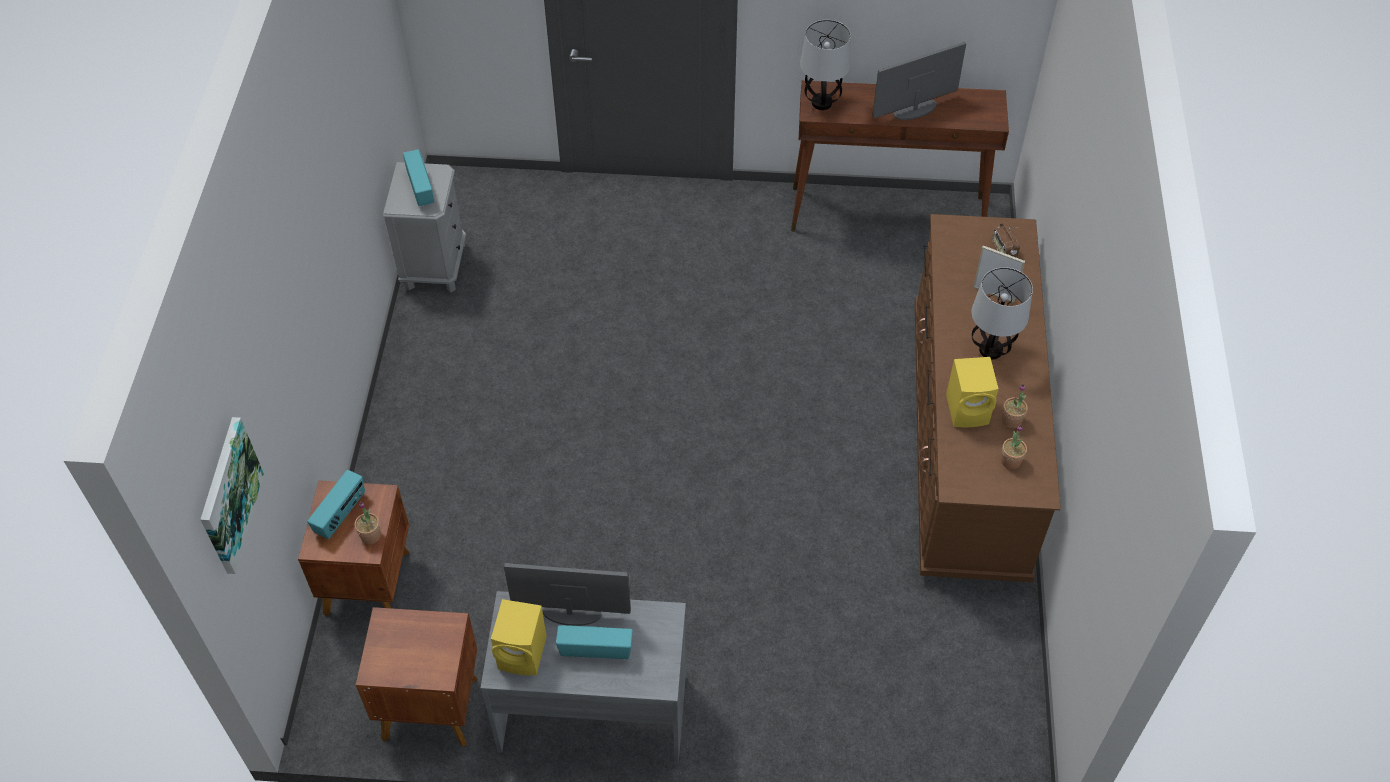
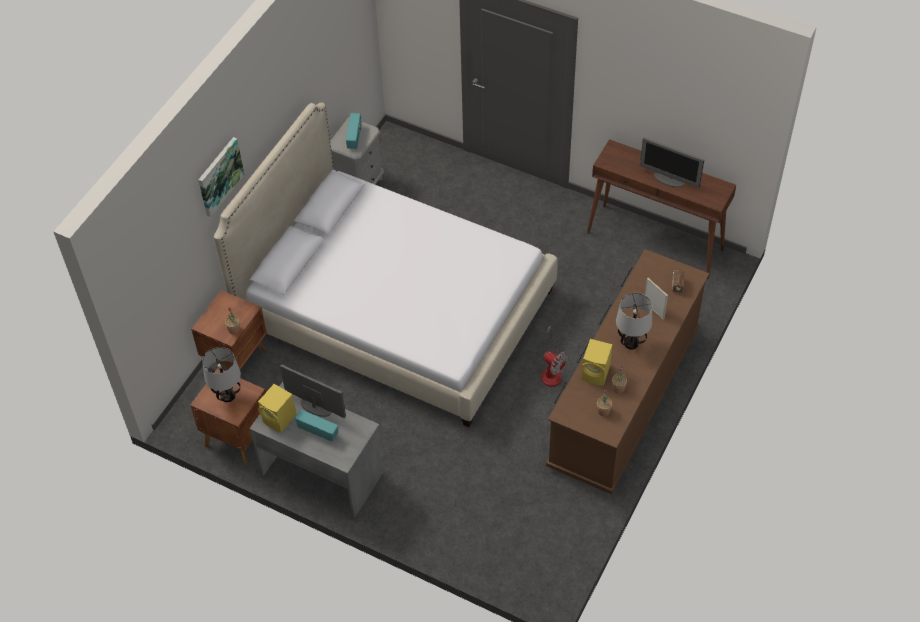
camera: 25 degrees right, 0 degrees up
(228, 495) = (147, 277): picture -> picture (219, 176)
(341, 514) = (224, 312): radio -> none
(578, 423) = (395, 309): none -> bed
(822, 102) = (613, 157): table lamp -> table lamp (228, 396)
(847, 436) = (551, 371): none -> fan
(914, 110) = (669, 180): monitor -> monitor turned 150 degrees counterclockwise

